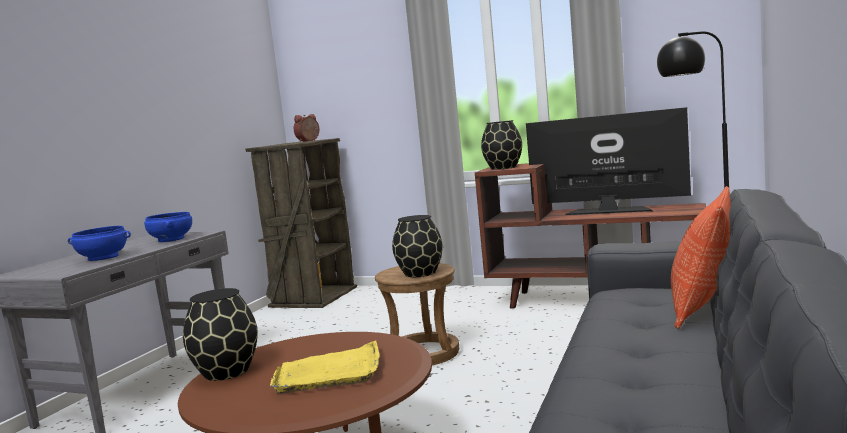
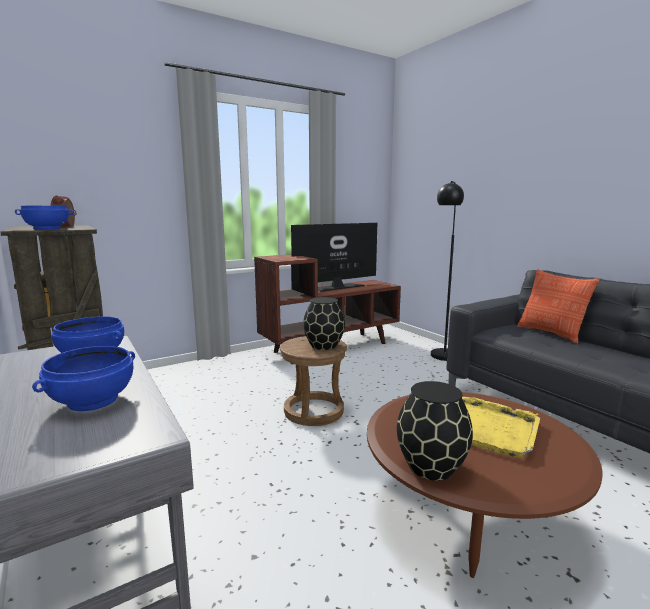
camera: 55 degrees left, 5 degrees up
(278, 144) = (47, 229): none -> blue bowl
(503, 168) = (282, 258): black vase -> none

